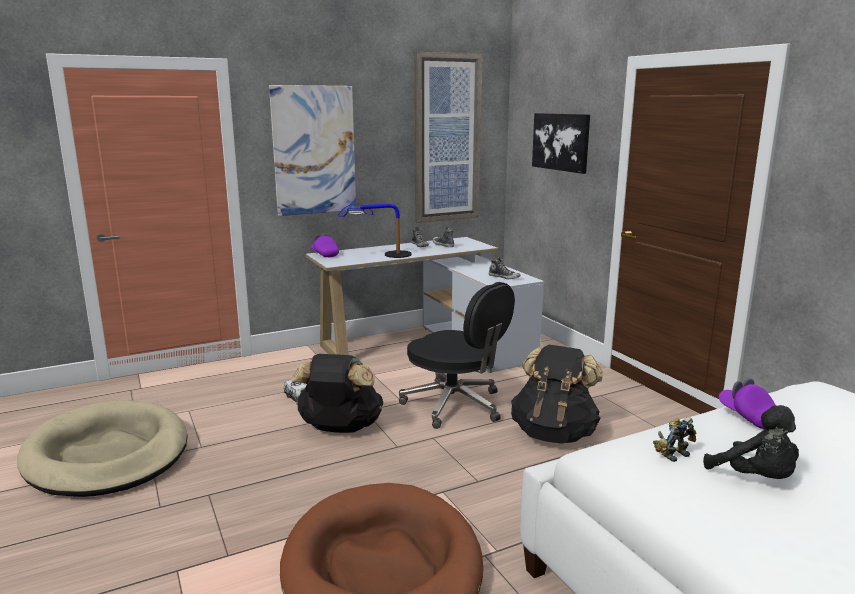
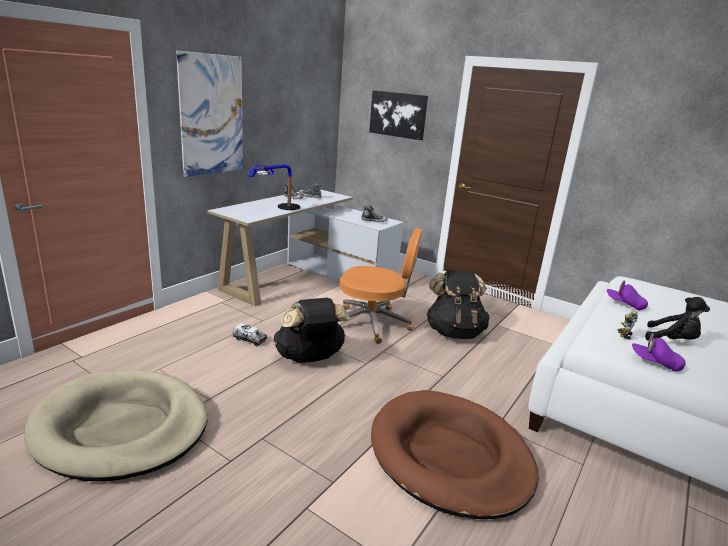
camera: 30 degrees left, 5 degrees up
(324, 254) = (227, 210): purple cap -> purple cap (655, 363)
(447, 139) = (304, 107): picture -> none
(455, 405) = (373, 323): black office chair -> orange office chair

